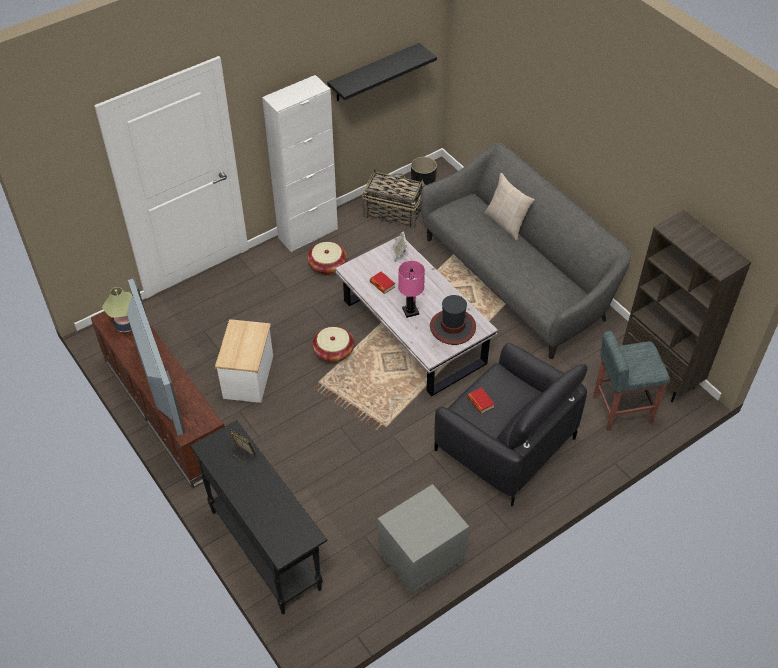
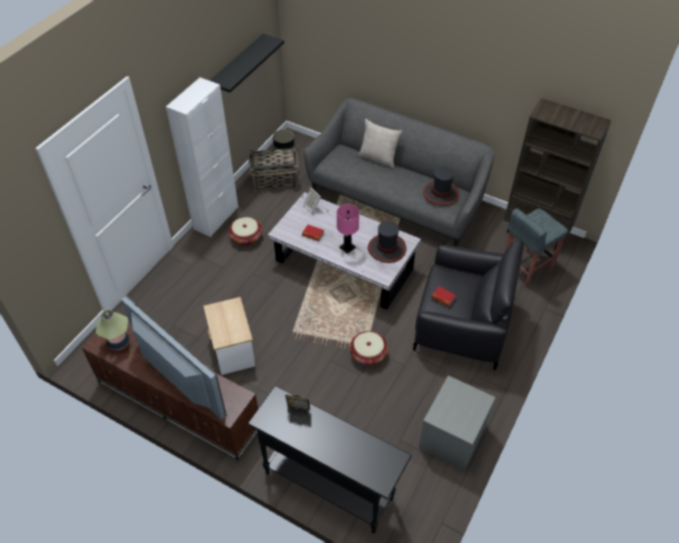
camera: 25 degrees left, 0 degrees up
(333, 351) = (290, 303): basket -> basket (368, 354)
(552, 287) = (441, 193): none -> hat

